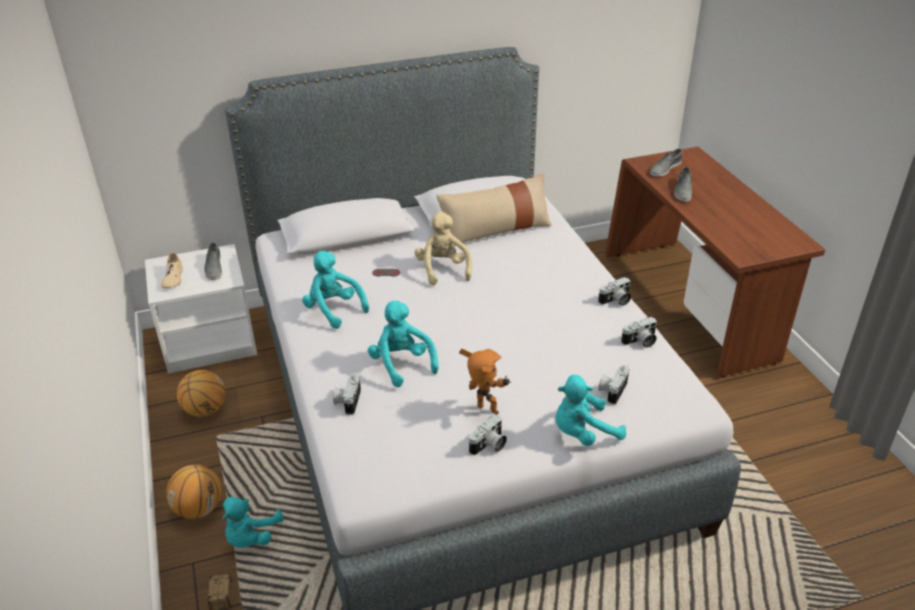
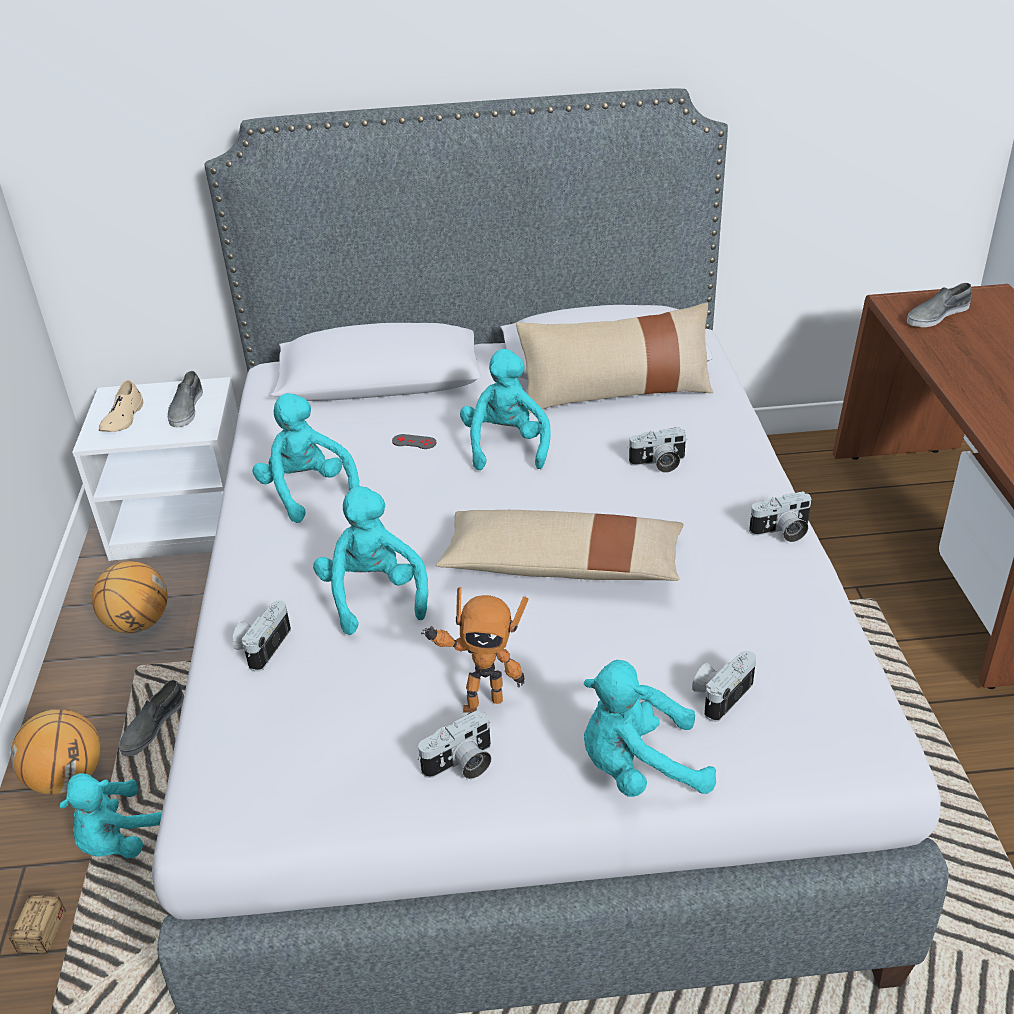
camera: 15 degrees right, 0 degrees up
(443, 269) = (506, 446): beige plush toy -> turquoise plush toy
(486, 412) = (481, 701): toy robot -> toy robot turned 120 degrees clockwise
(503, 334) = (563, 566): none -> beige pillow
(640, 341) = (802, 611): camera -> camera (658, 464)
(683, 190) = (958, 354): grey shoe -> grey shoe (153, 726)

